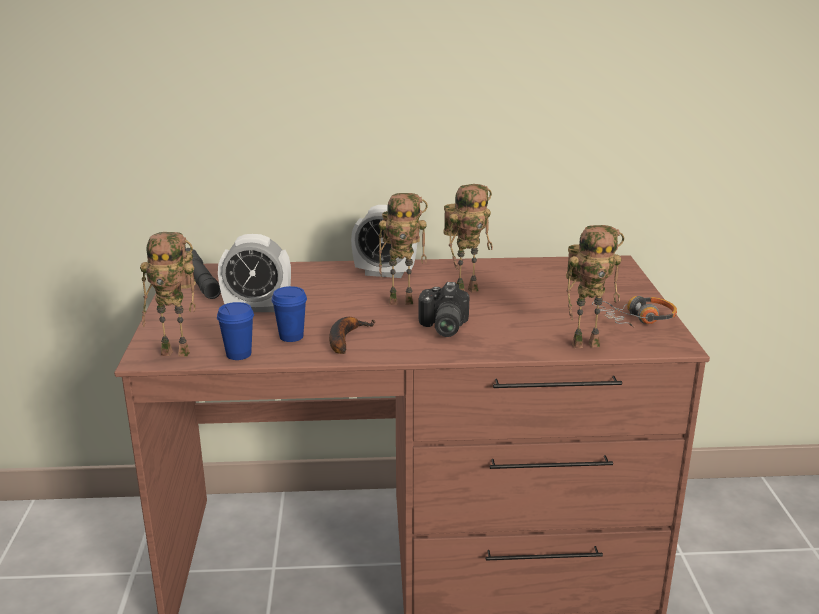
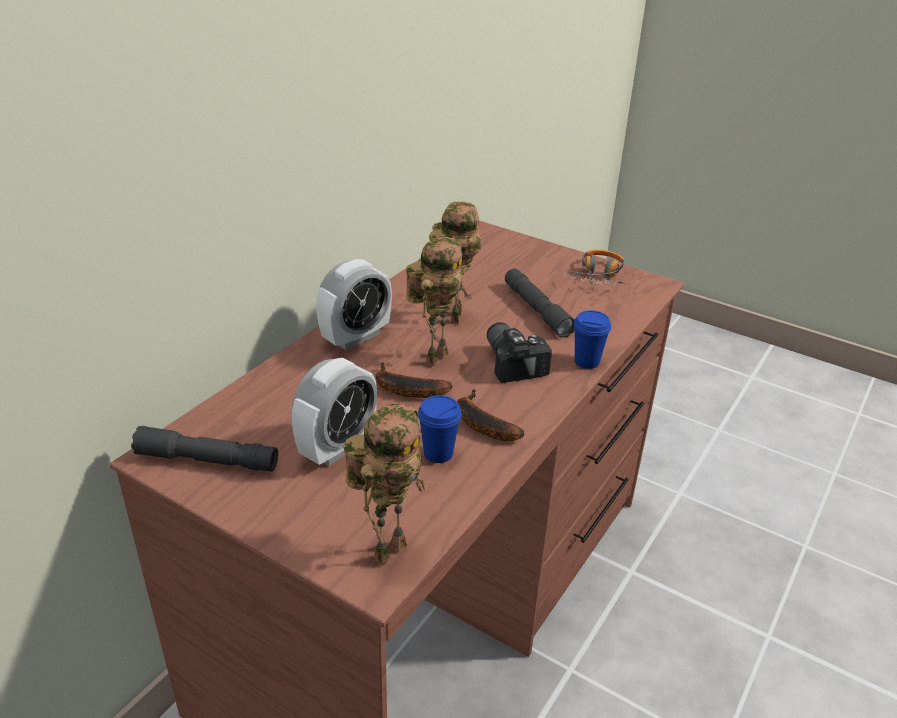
camera: 55 degrees left, 10 degrees up
(238, 354) = (442, 505): blue cup -> blue cup (587, 362)
(348, 305) = (405, 389): none -> banana
(441, 327) = (514, 362): camera -> camera turned 150 degrees counterclockwise
(531, 313) = (537, 310): none -> grey flashlight
(586, 344) = (617, 315): toy robot -> none

